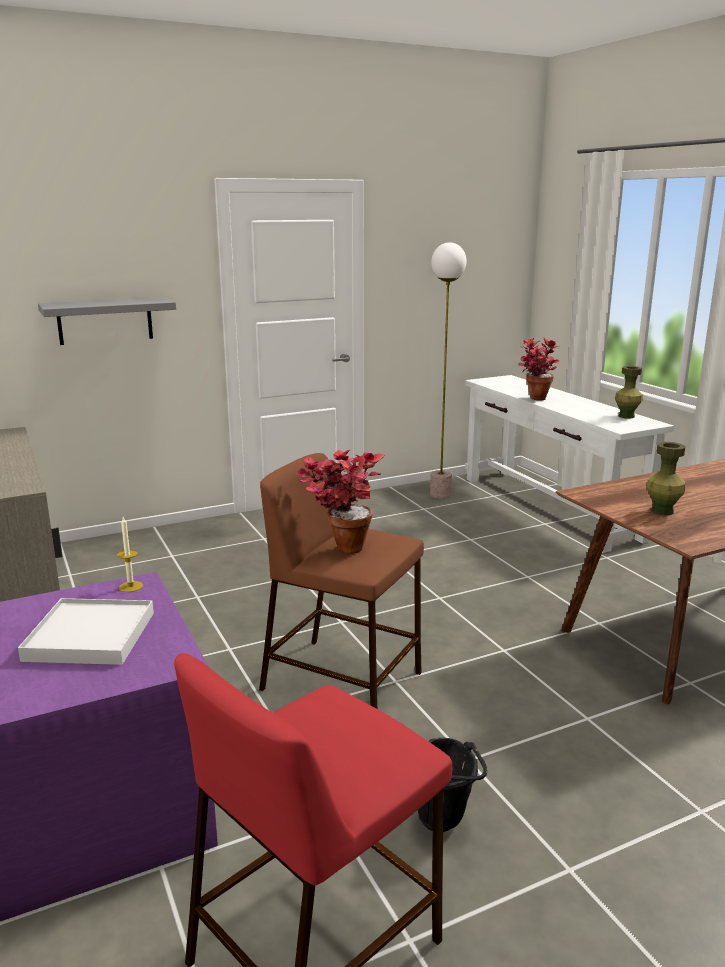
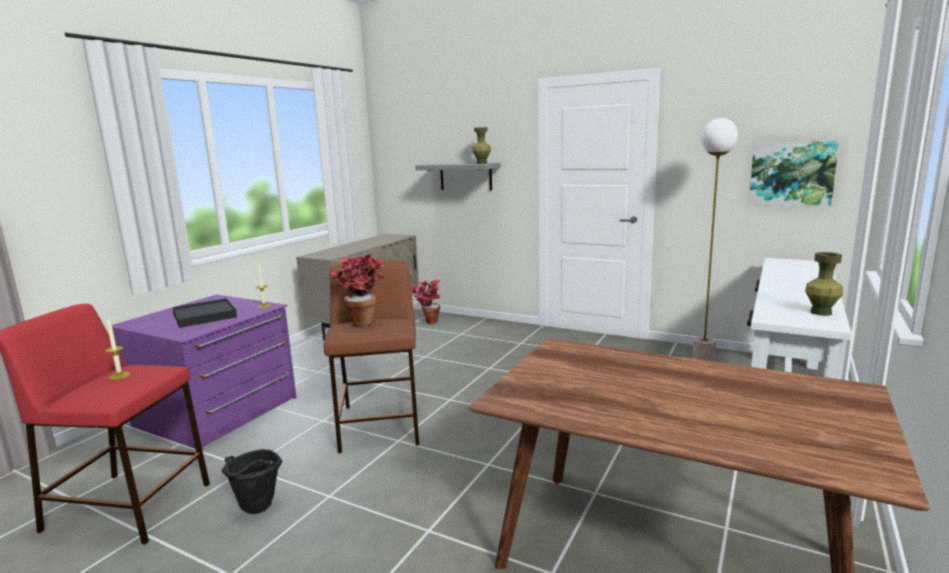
camera: 55 degrees right, 5 degrees down
(90, 636) = (205, 316): white tray -> black tray
(320, 735) = (120, 375): none -> candle
(478, 295) = (791, 173): none -> picture
(534, 400) = (771, 281): potted plant -> potted plant (427, 322)
(661, 511) = (567, 377): green vase -> green vase (481, 163)

